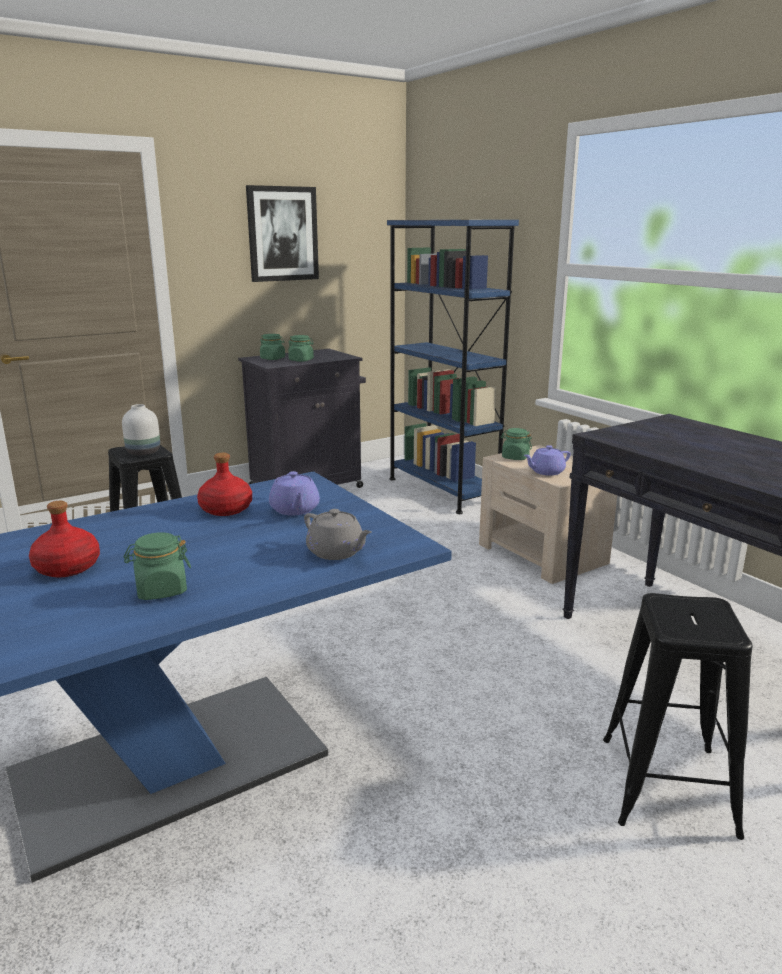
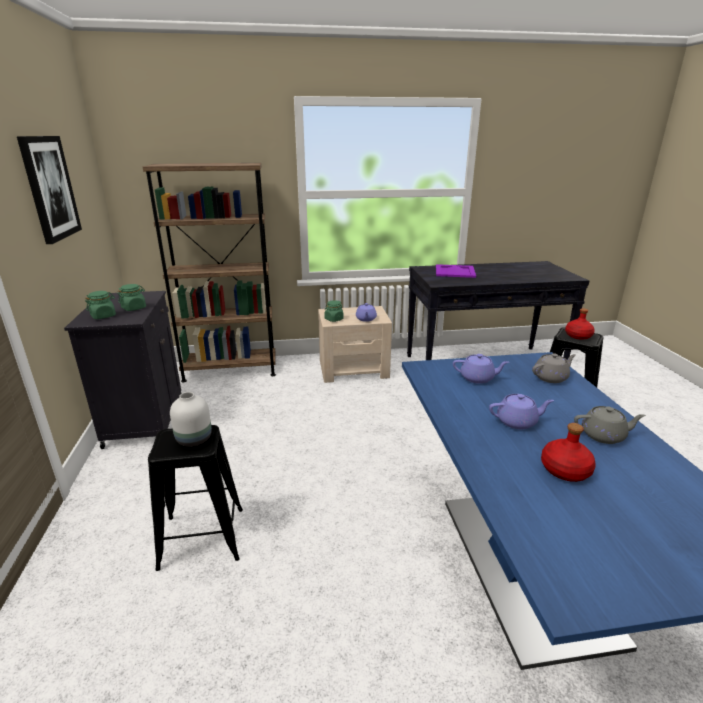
camera: 65 degrees left, 5 degrees up
(161, 590) = (604, 435): green jar -> grey teapot
(179, 538) = (517, 422): none -> purple teapot
(226, 509) = (466, 399): red bottle -> red bottle (578, 336)
(442, 490) = (230, 370): blue bookcase -> brown bookcase
(702, 437) = (455, 271): none -> purple tray

